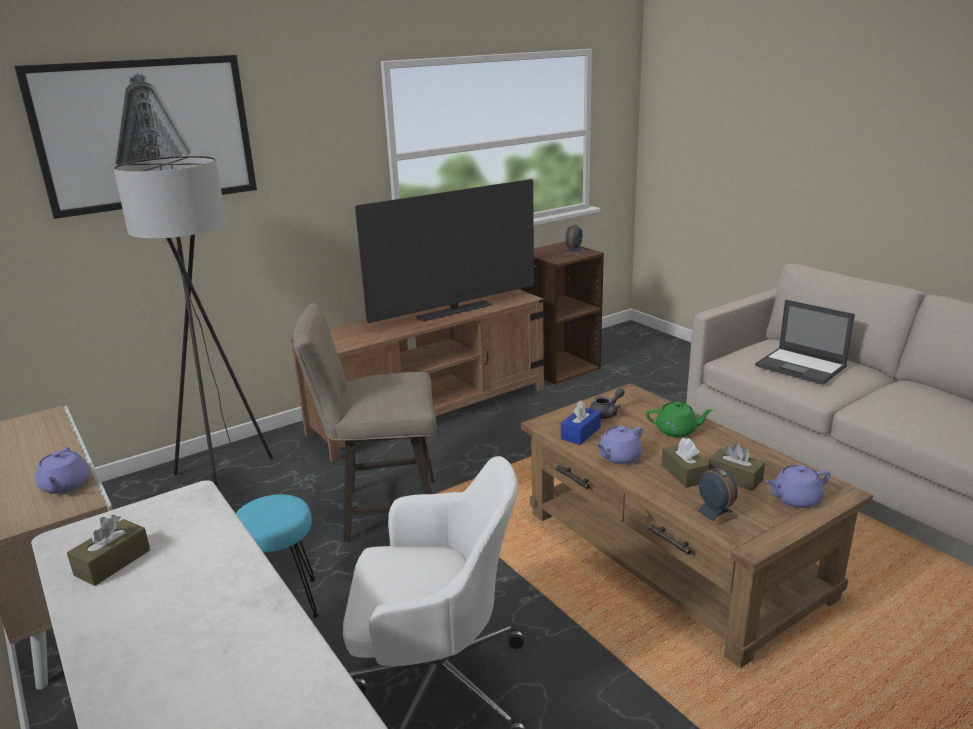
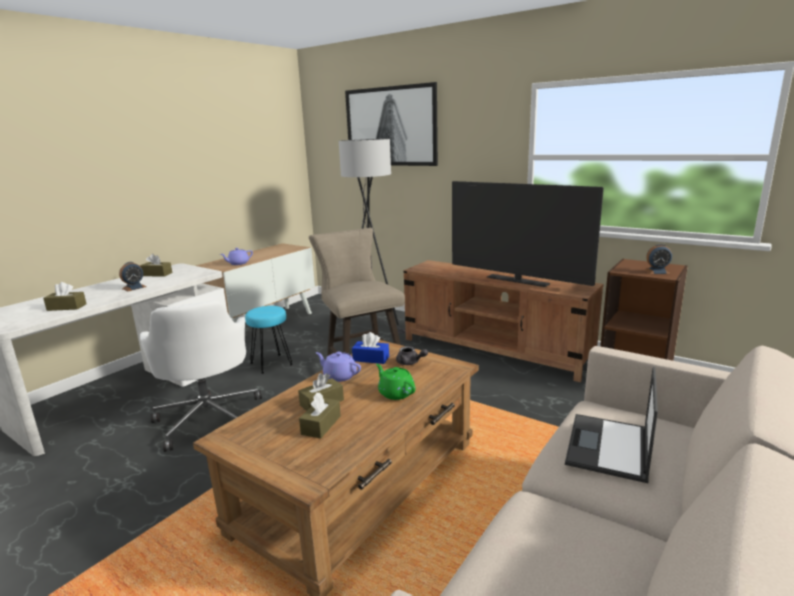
camera: 70 degrees right, 5 degrees down
(272, 678) = (66, 307): none -> brown tissue box
(677, 431) = (395, 393): green teapot -> green teapot turned 150 degrees clockwise
(715, 512) = (264, 420): alarm clock -> alarm clock (134, 287)
(795, 499) = (290, 456): purple teapot -> none

